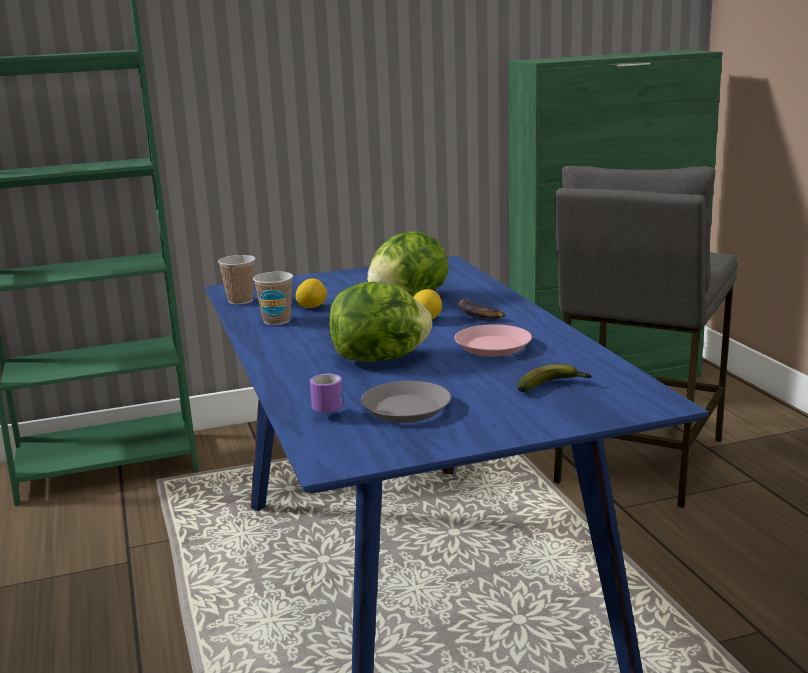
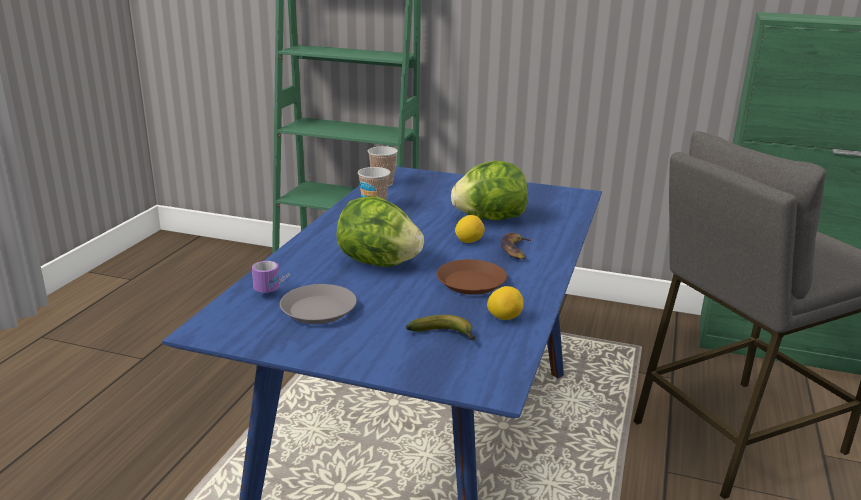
camera: 35 degrees right, 5 degrees up
(312, 307) = (415, 204): lemon -> lemon (504, 317)
(493, 346) = (471, 282): pink plate -> brown plate

